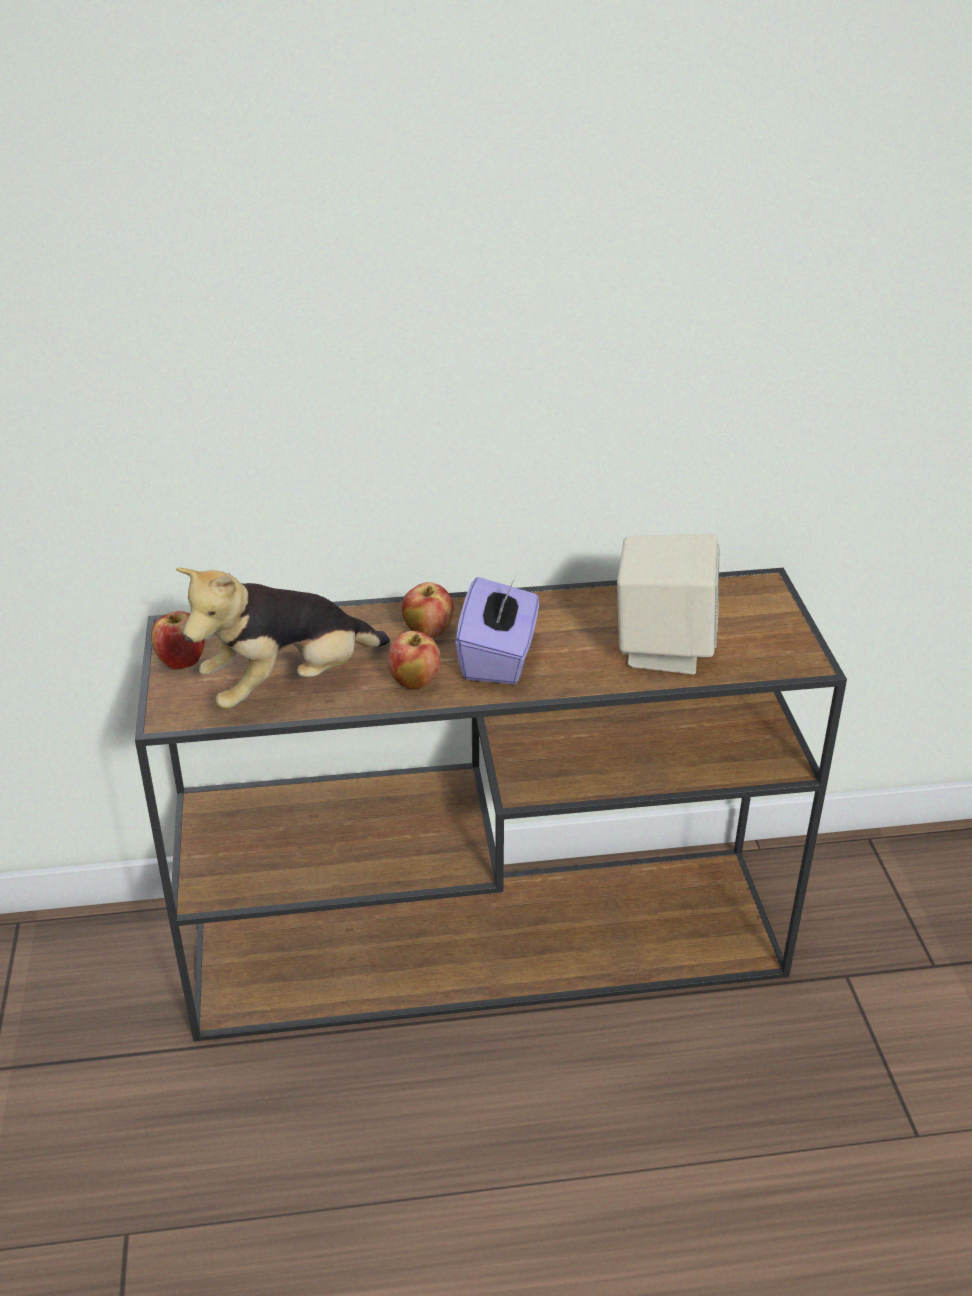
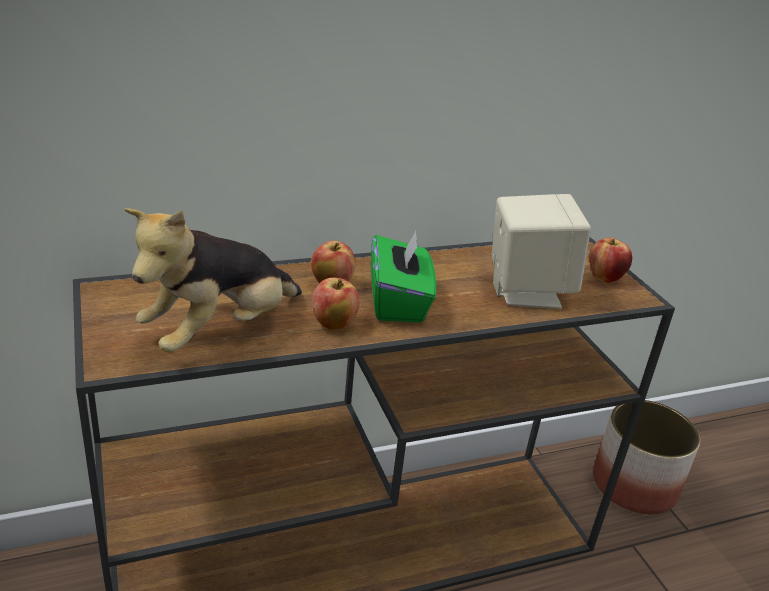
camera: 15 degrees left, 5 degrees down
(182, 662) = (113, 316): apple -> apple (604, 278)
(498, 657) = (399, 302): purple tissue box -> green tissue box
(879, 901) = (634, 485): none -> planter

